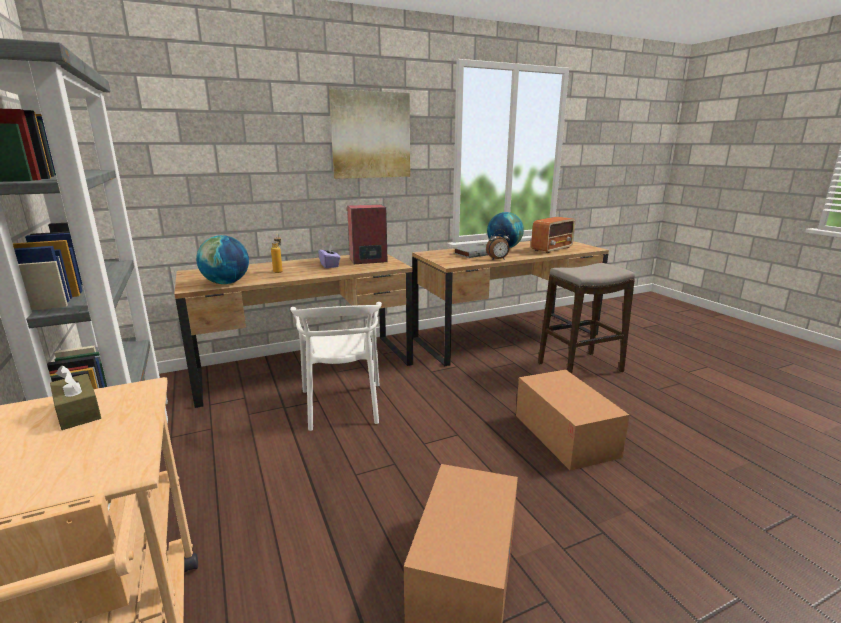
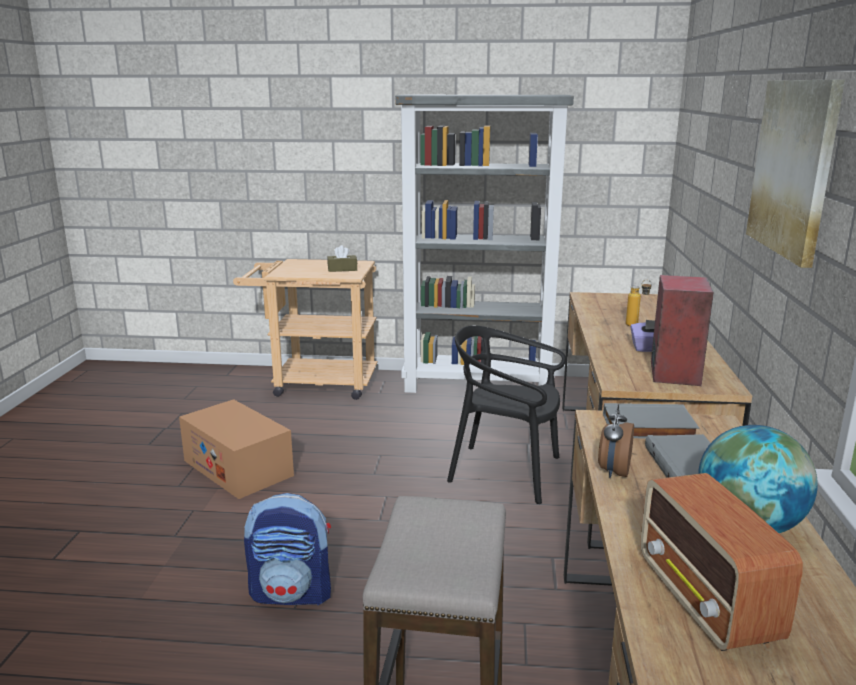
camera: 120 degrees right, 0 degrees up
(226, 283) = (593, 305): globe -> none
(342, 405) = (505, 472): white chair -> black chair
(447, 259) = (648, 428): none -> grey book
(565, 435) = (292, 593): cardboard box -> backpack

